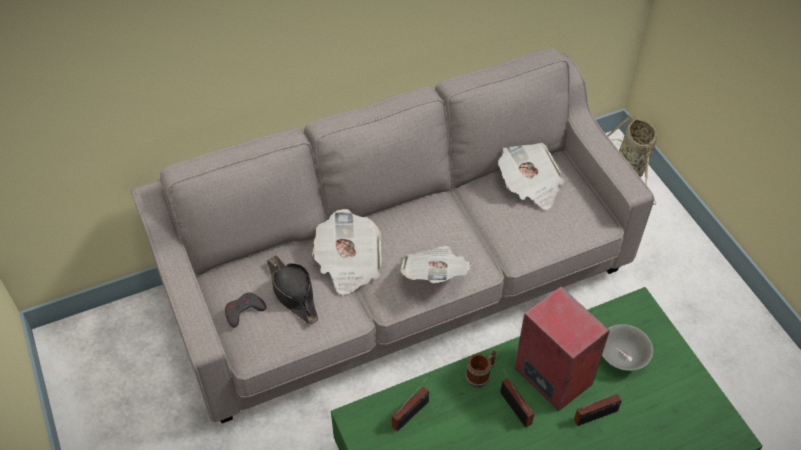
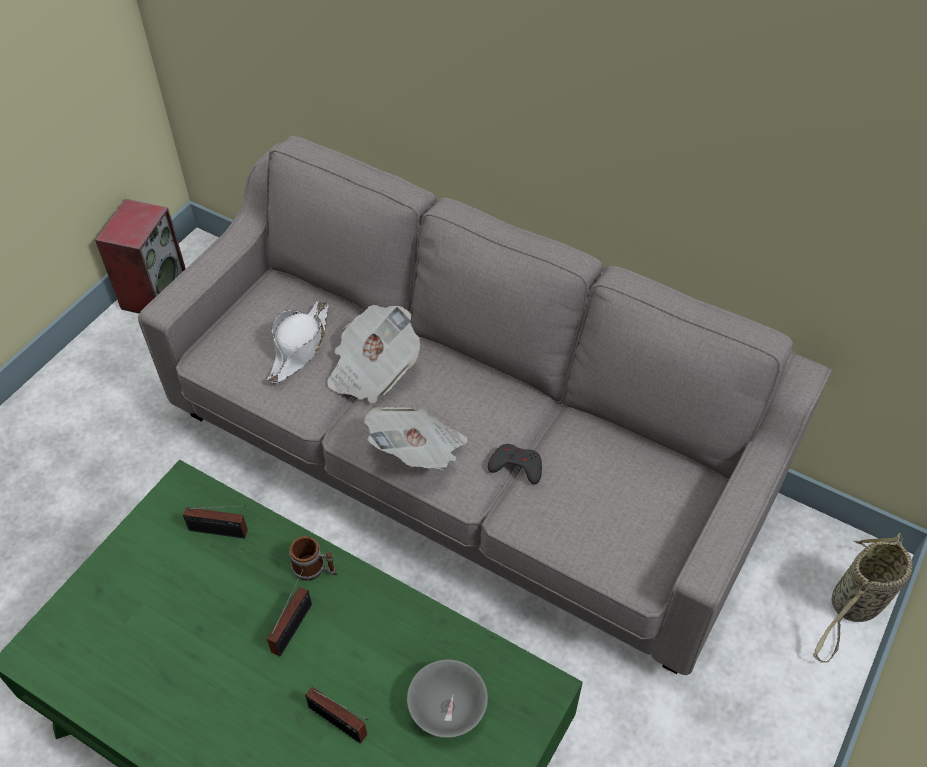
camera: 55 degrees right, 0 degrees up
(244, 311) = (249, 323): grey game controller -> grey game controller (516, 466)
(293, 293) = (299, 347): black hat -> white hat
(529, 185) = (632, 471): newspaper -> none
(551, 375) = (363, 642): speaker -> speaker (154, 292)

